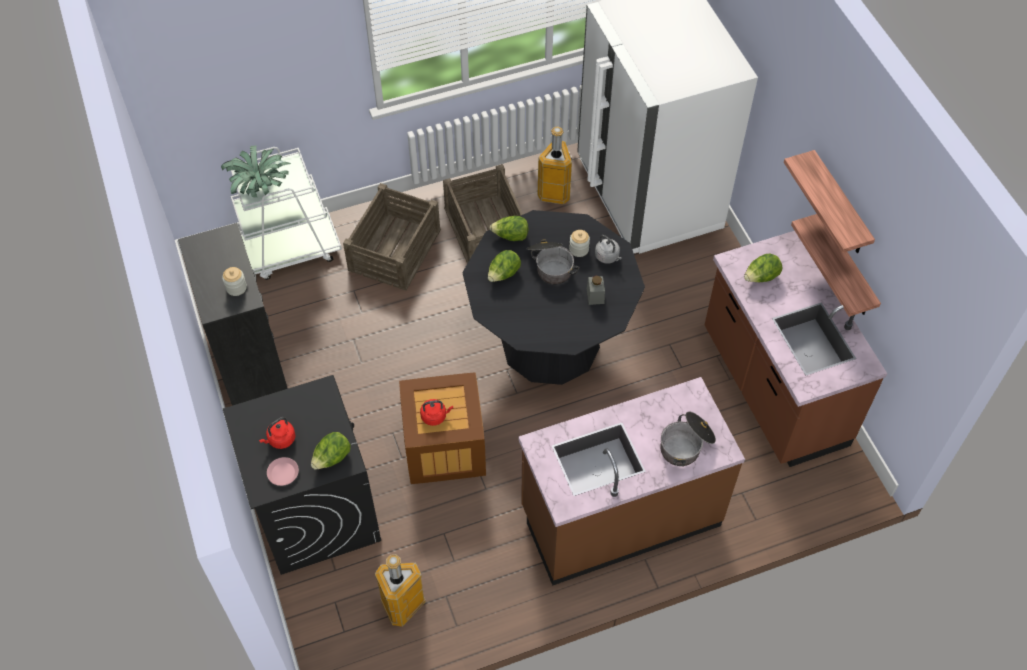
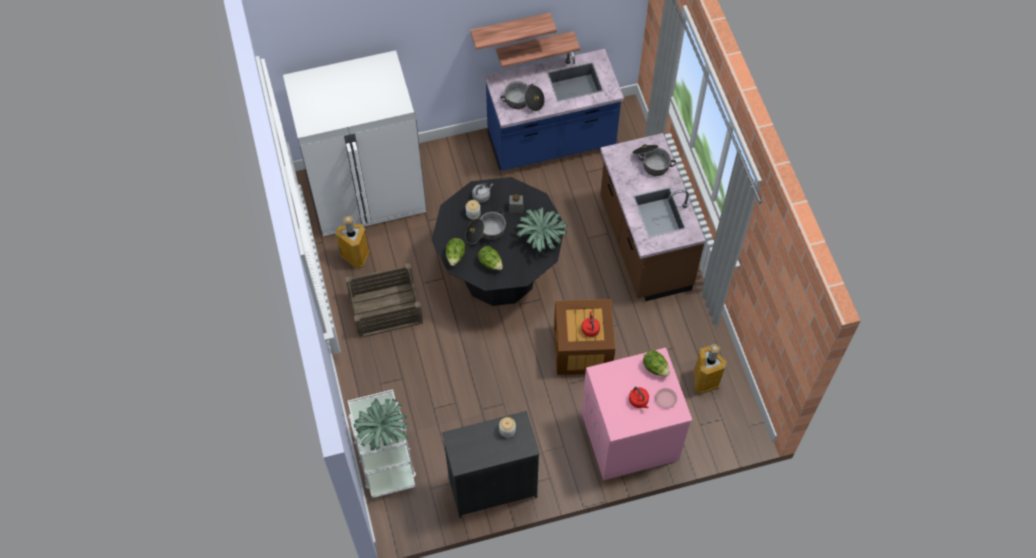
camera: 85 degrees left, 5 degrees up
(316, 510) = (629, 436): black washing machine -> pink washing machine
(394, 250) = (396, 377): crate -> none
(549, 328) = (541, 238): none -> potted plant
(761, 277) = (523, 101): lettuce -> cooking pot
(772, 389) = (551, 143): brown counter -> blue counter

